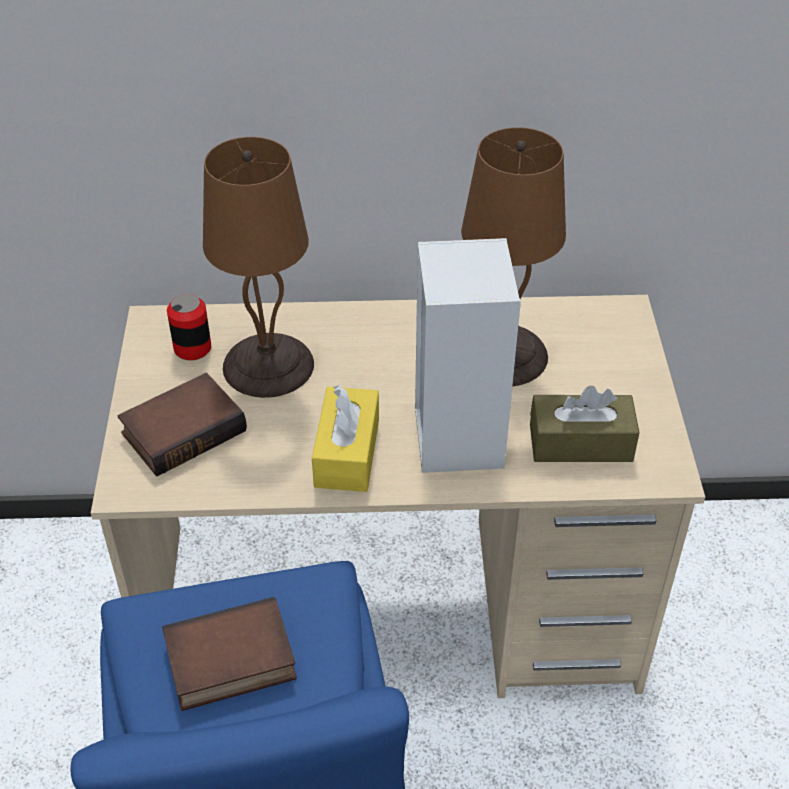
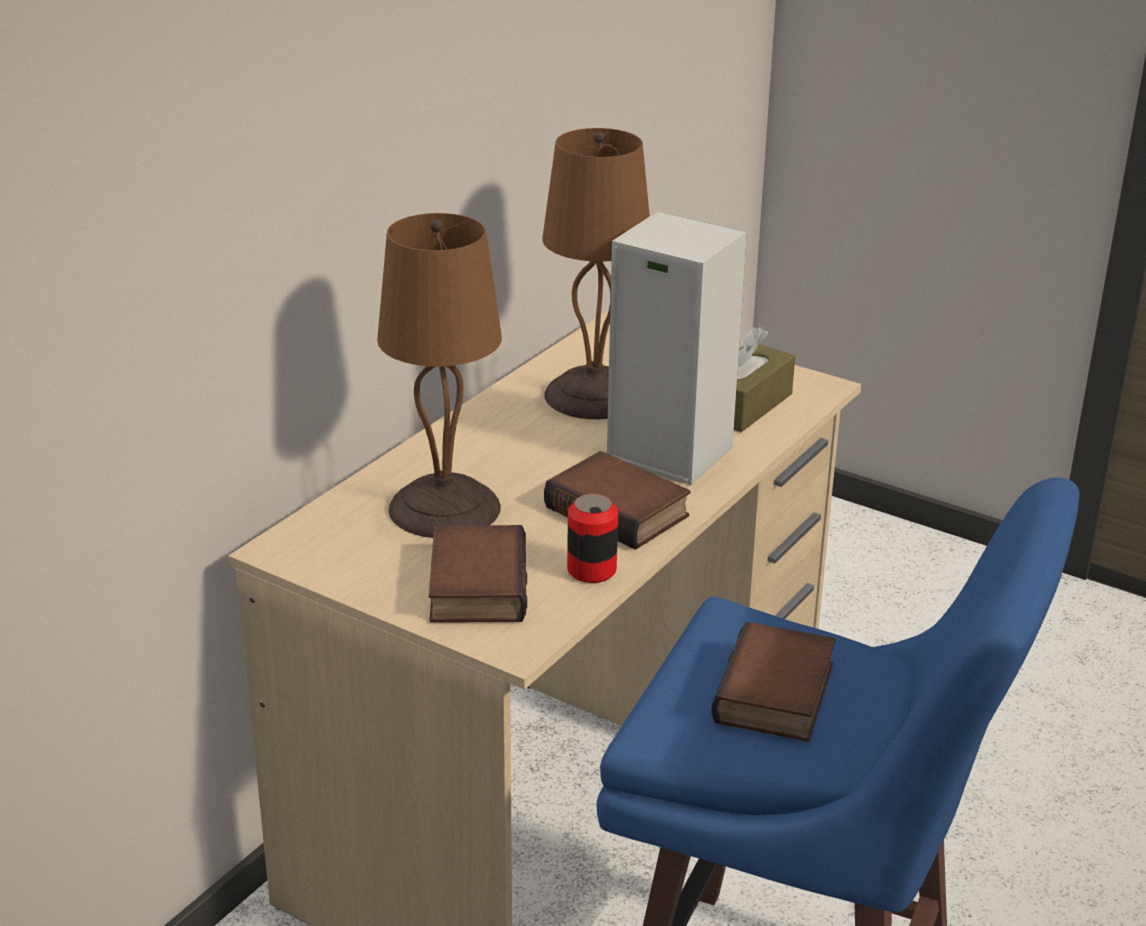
camera: 55 degrees left, 15 degrees down
(192, 348) = (357, 540): can -> can (591, 570)
(347, 453) = (621, 511): yellow tissue box -> book

